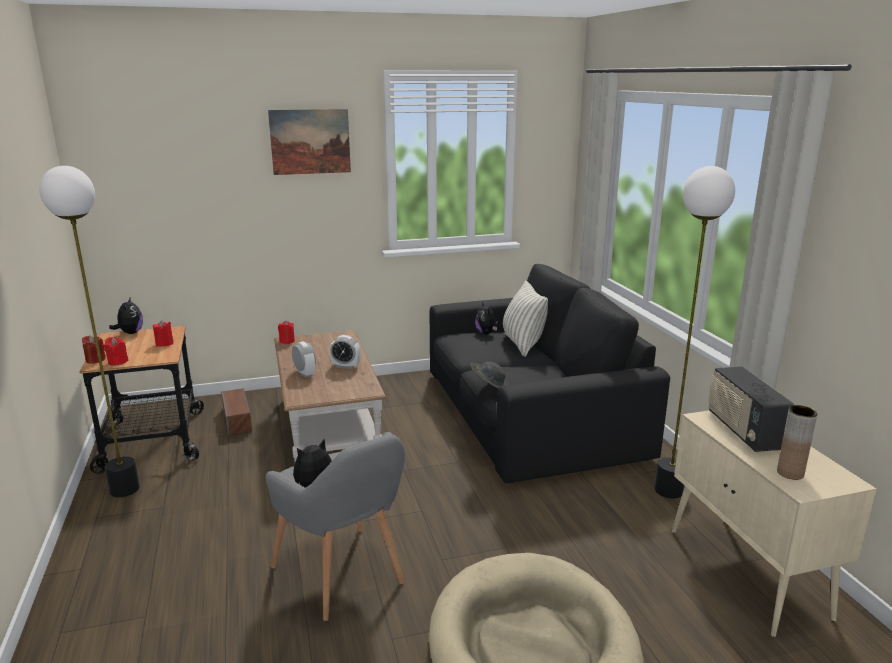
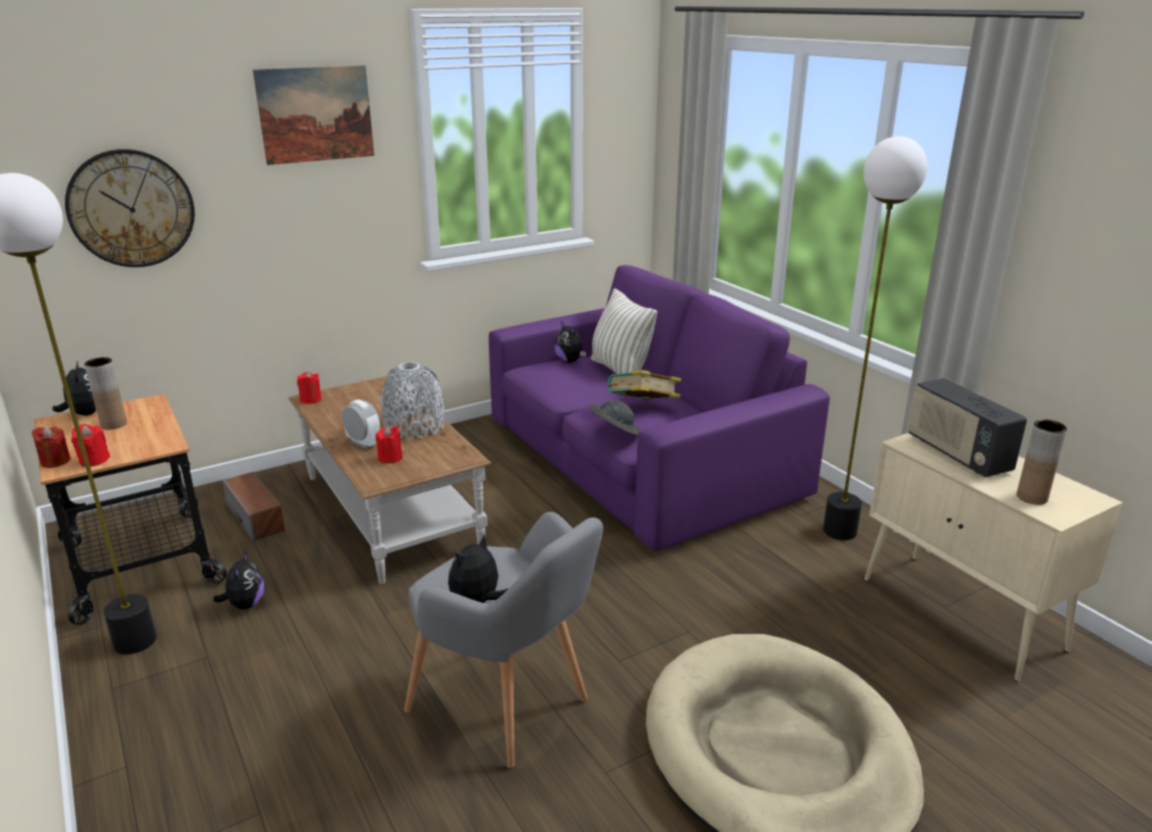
camera: 15 degrees left, 5 degrees up
(143, 341) = (114, 424): none -> brown vase
(164, 343) = (150, 424): red candle -> red candle (390, 458)
(180, 199) = (131, 208): none -> wall clock
(203, 477) = (245, 604): none -> plush toy
(345, 366) = (414, 426): alarm clock -> grey vase
(522, 372) = (642, 408): none -> book
(528, 414) = (638, 459): black sofa -> purple sofa

